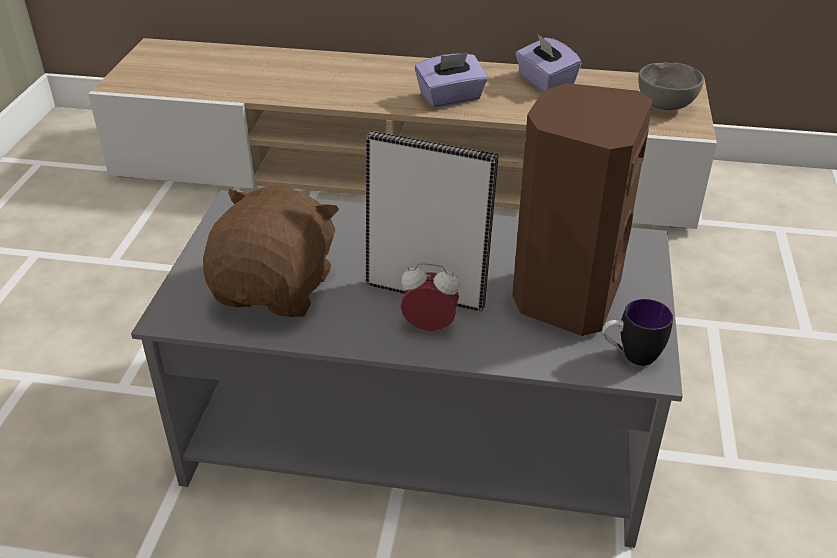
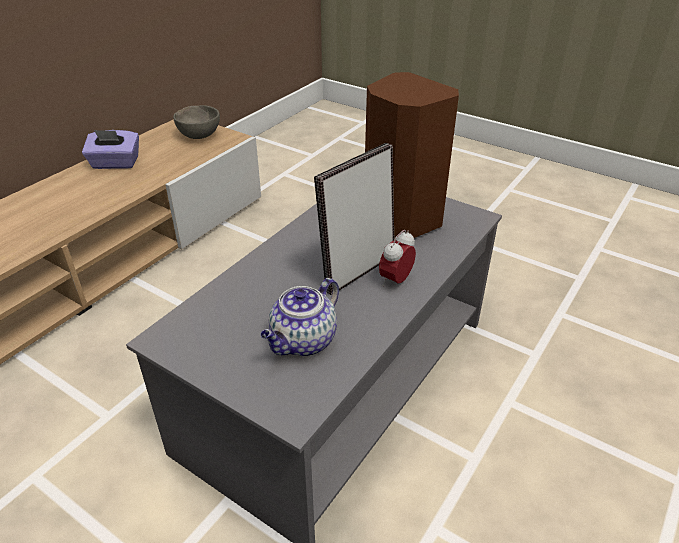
camera: 65 degrees left, 0 degrees up
(277, 289) = (303, 342): brown plush toy -> teapot
(451, 98) = (80, 206): purple tissue box -> none
(630, 356) = (464, 218): mug -> none

